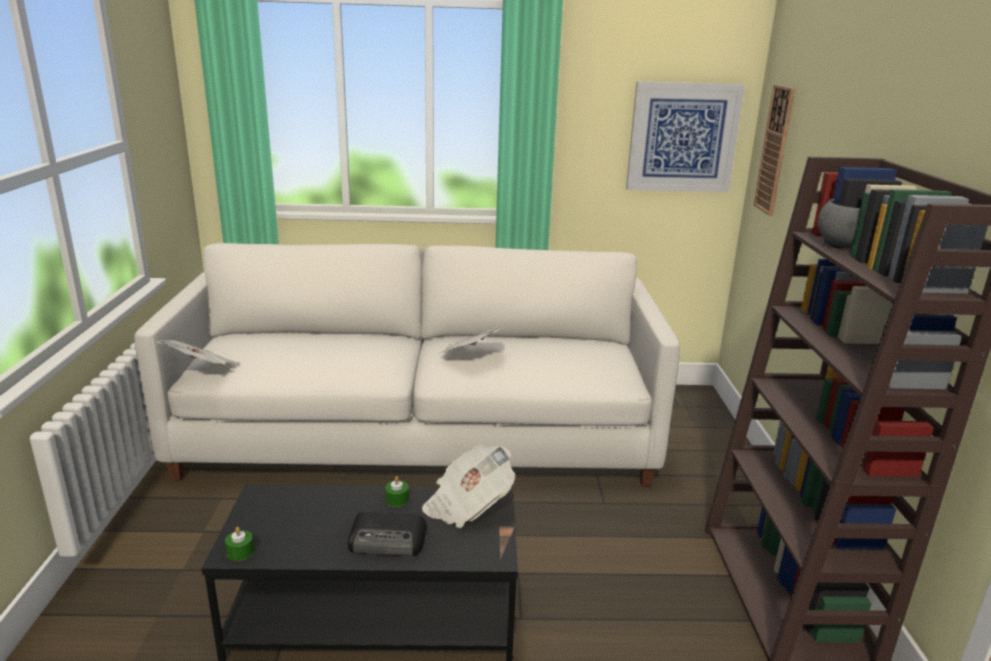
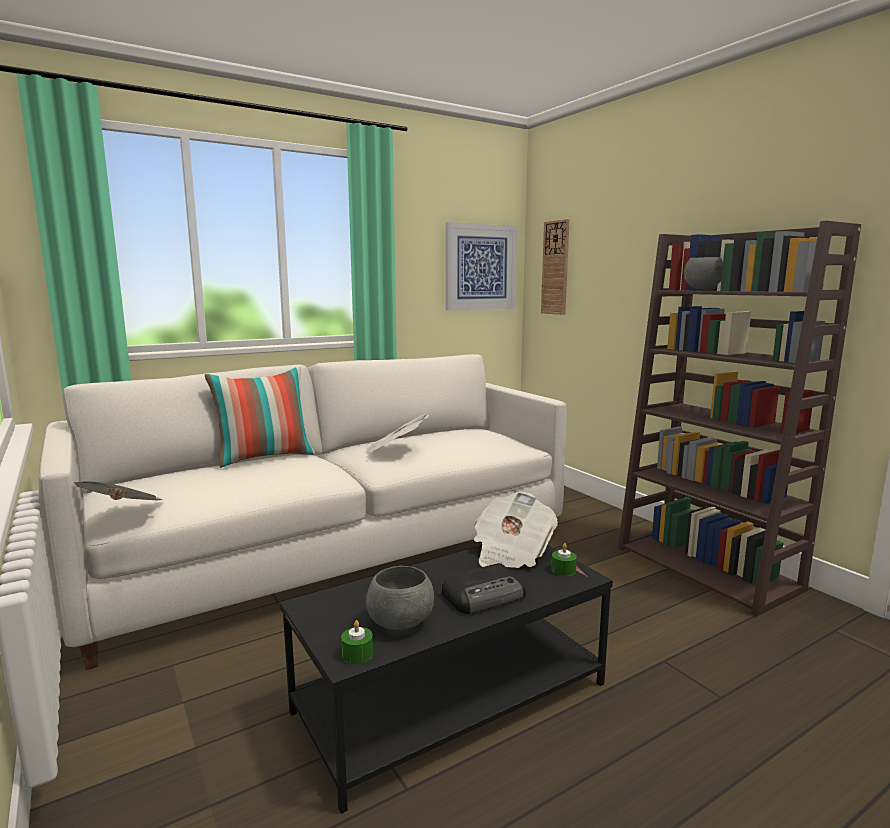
camera: 30 degrees left, 10 degrees down
(297, 539) = (401, 624): none -> grey bowl
(358, 334) = (265, 458): none -> pillow
(397, 499) = (448, 567): green candle -> green candle (563, 570)

